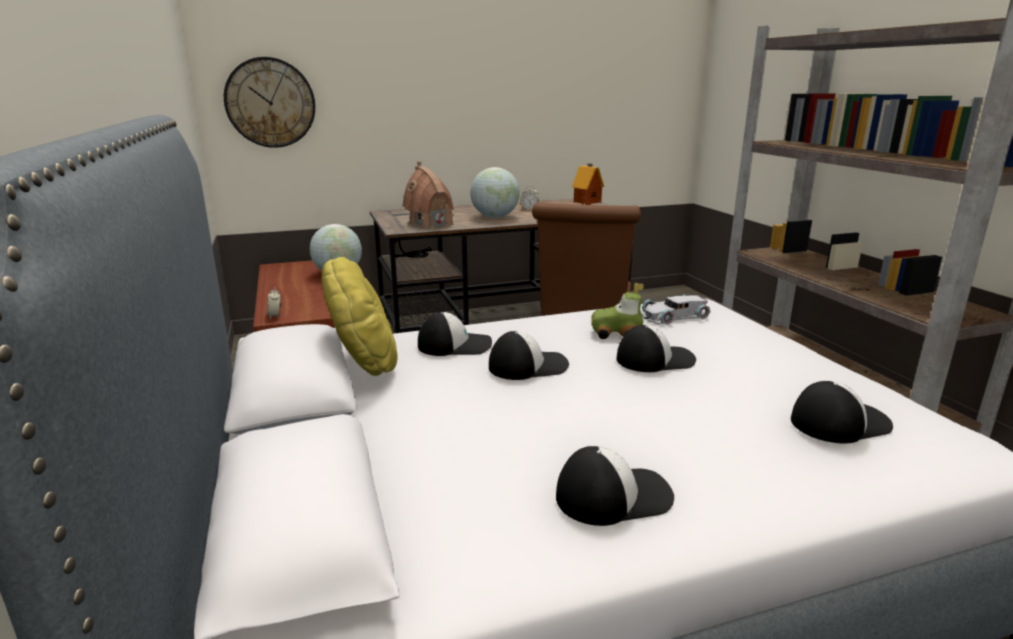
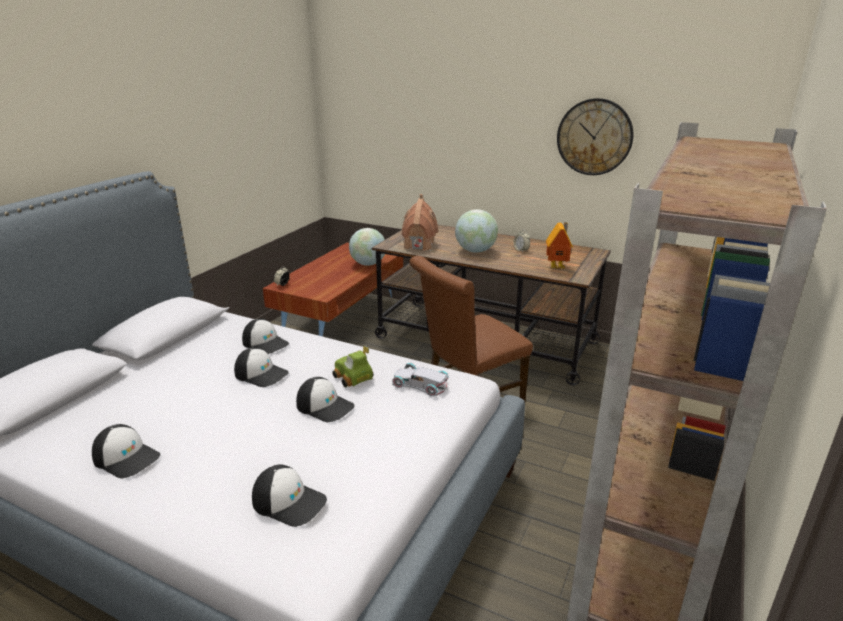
camera: 45 degrees right, 5 degrees up
(270, 103) = (359, 132): wall clock -> wall clock (594, 137)
(364, 367) = (207, 337): yellow pillow -> none

